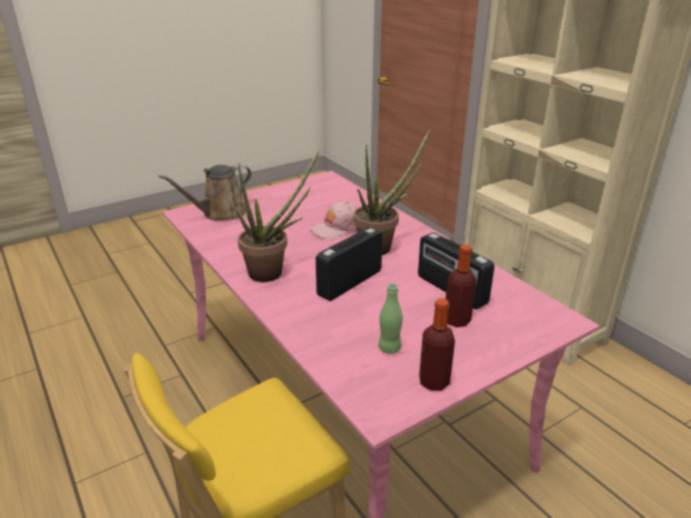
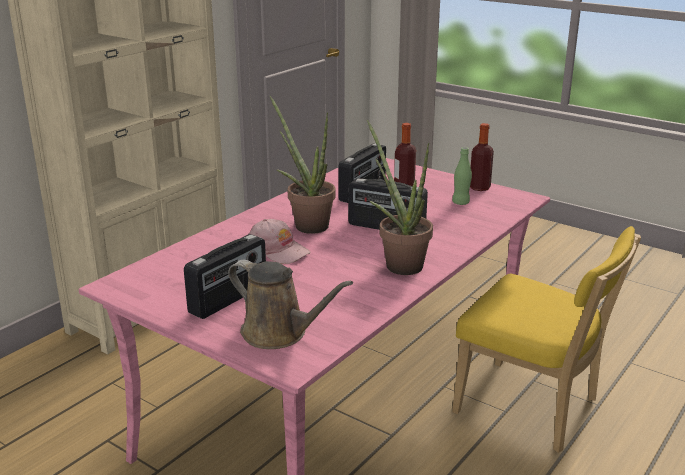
camera: 110 degrees left, 5 degrees down
(277, 205) = (229, 299): none -> radio

